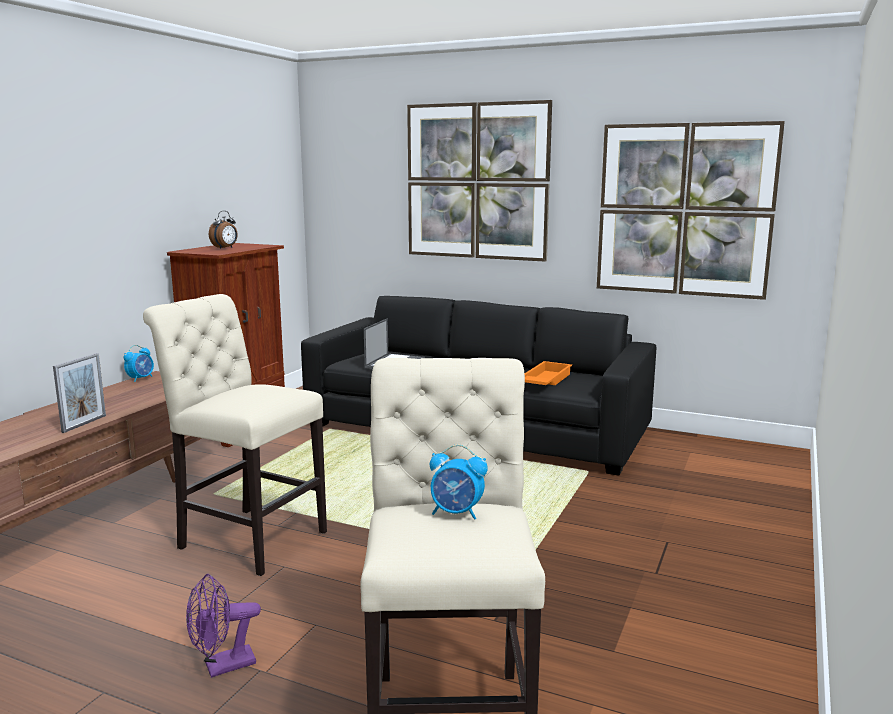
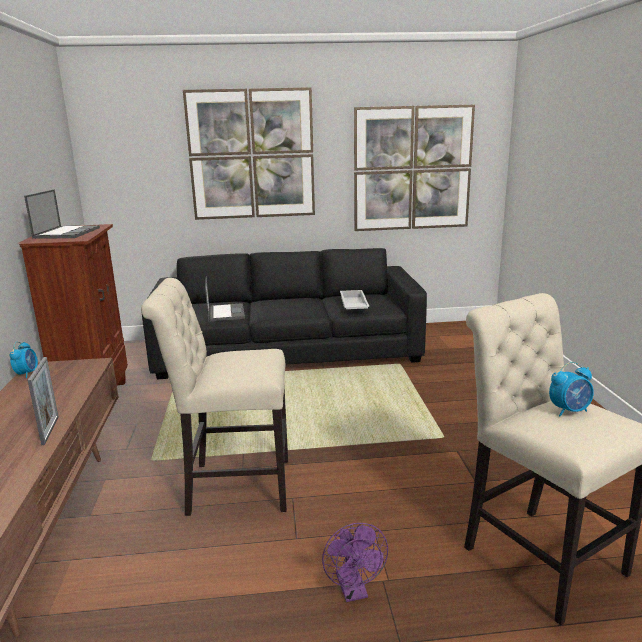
camera: 30 degrees left, 5 degrees up
(222, 667) = (354, 591): purple fan -> purple fan turned 45 degrees counterclockwise
(225, 248) = (67, 233): alarm clock -> laptop
(544, 380) = (353, 305): orange tray -> white tray

